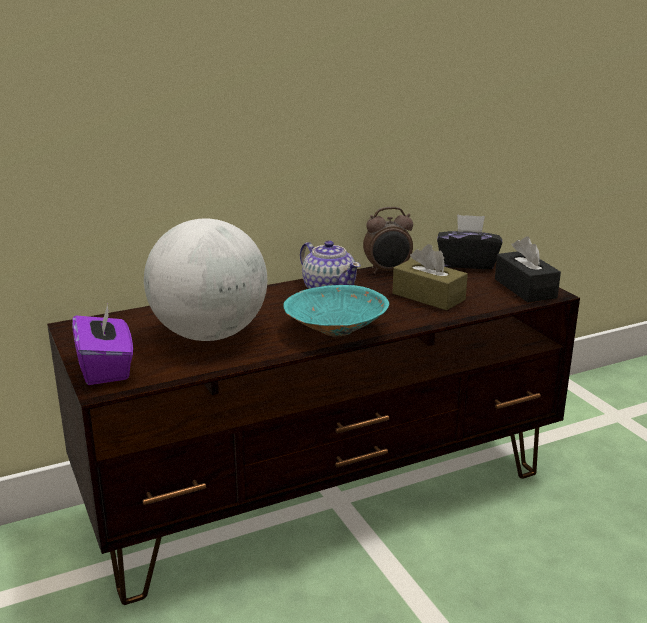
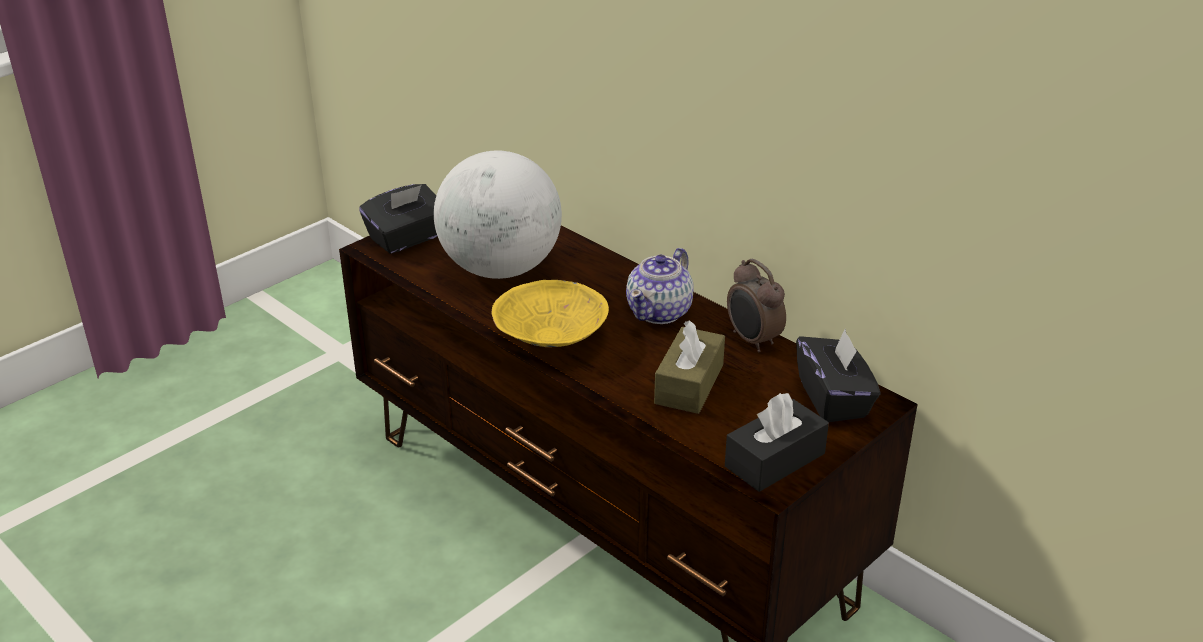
camera: 70 degrees right, 10 degrees up
(106, 368) = (407, 238): purple tissue box -> black tissue box
(334, 330) = (551, 337): turquoise bowl -> yellow bowl

